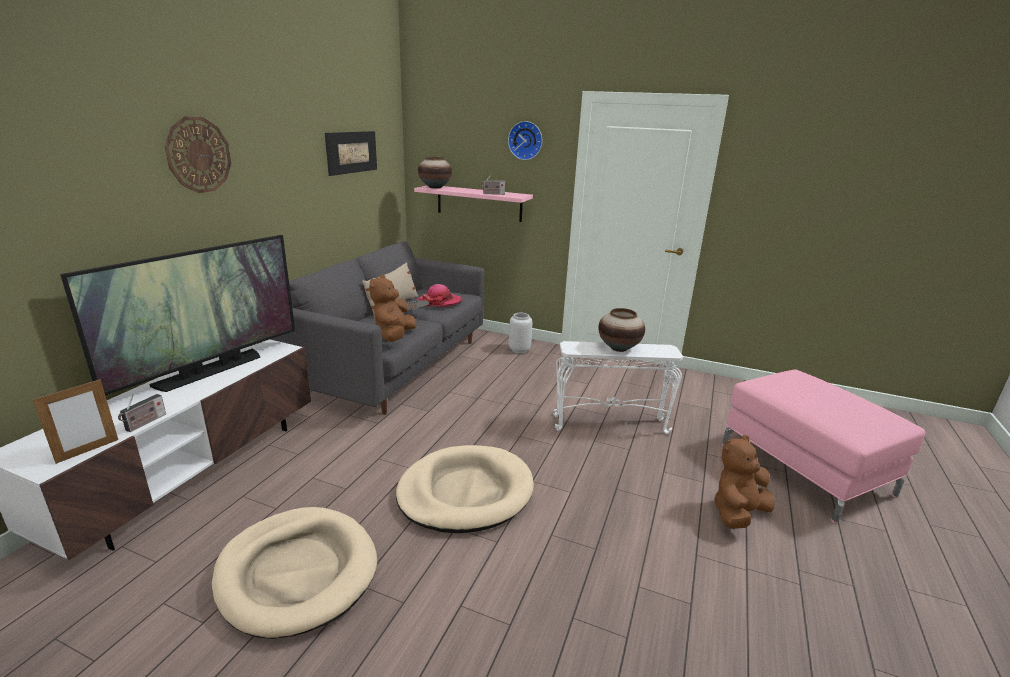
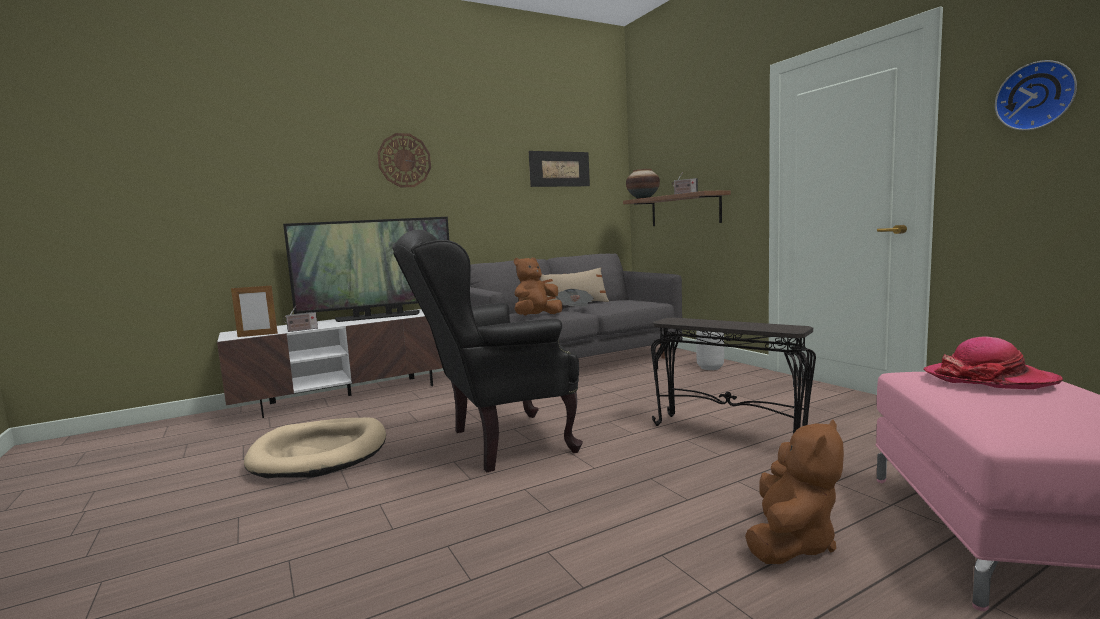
camera: 40 degrees right, 15 degrees down
(439, 302) = (619, 303): hat -> hat (989, 379)
(465, 492) = (497, 444): beige dog bed -> black armchair
(479, 203) = (684, 210): pink shelf -> brown shelf
(526, 140) = (721, 134): wall clock -> wall clock (1036, 96)
(610, 425) = (728, 433): white side table -> black side table
(619, 348) = (727, 323): vase -> none
(737, 513) = (790, 542): brown plush toy -> brown plush toy turned 120 degrees clockwise

